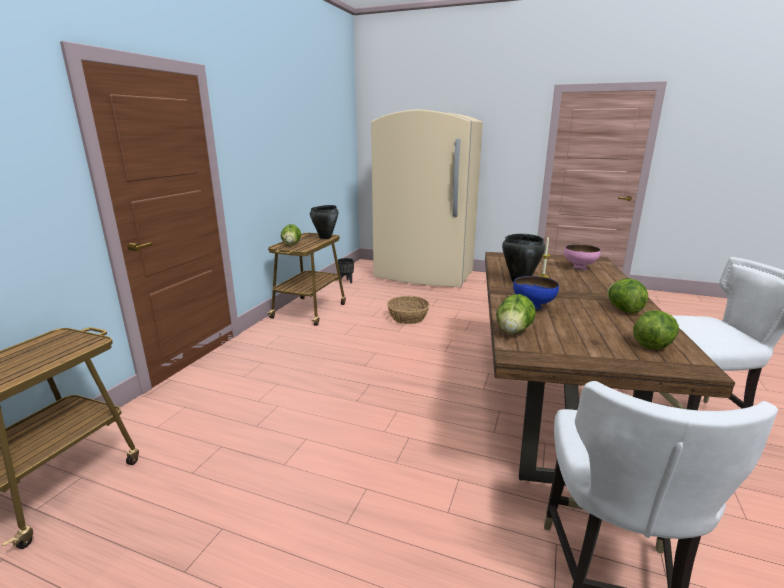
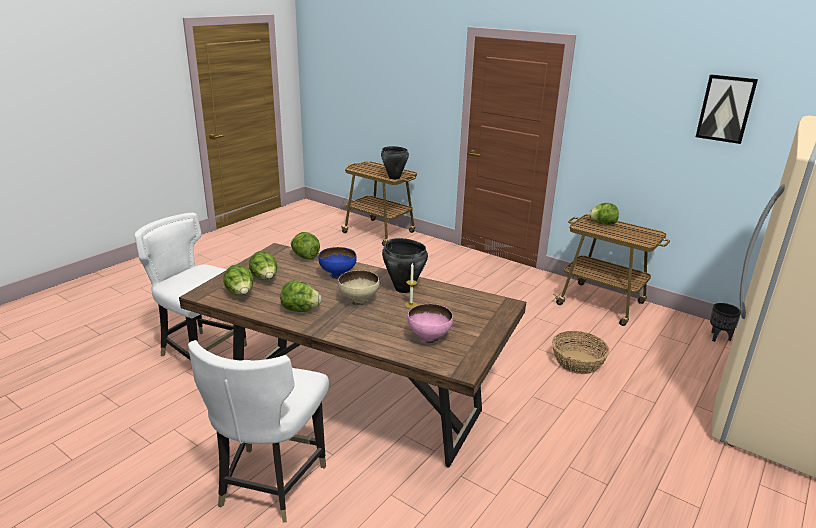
camera: 105 degrees right, 5 degrees up
(299, 128) = (725, 109): none -> picture
(325, 237) = (637, 239): black cooking pot -> black cooking pot (394, 178)
(567, 292) = (359, 301): none -> beige bowl
(600, 340) = (265, 279): none -> lettuce

